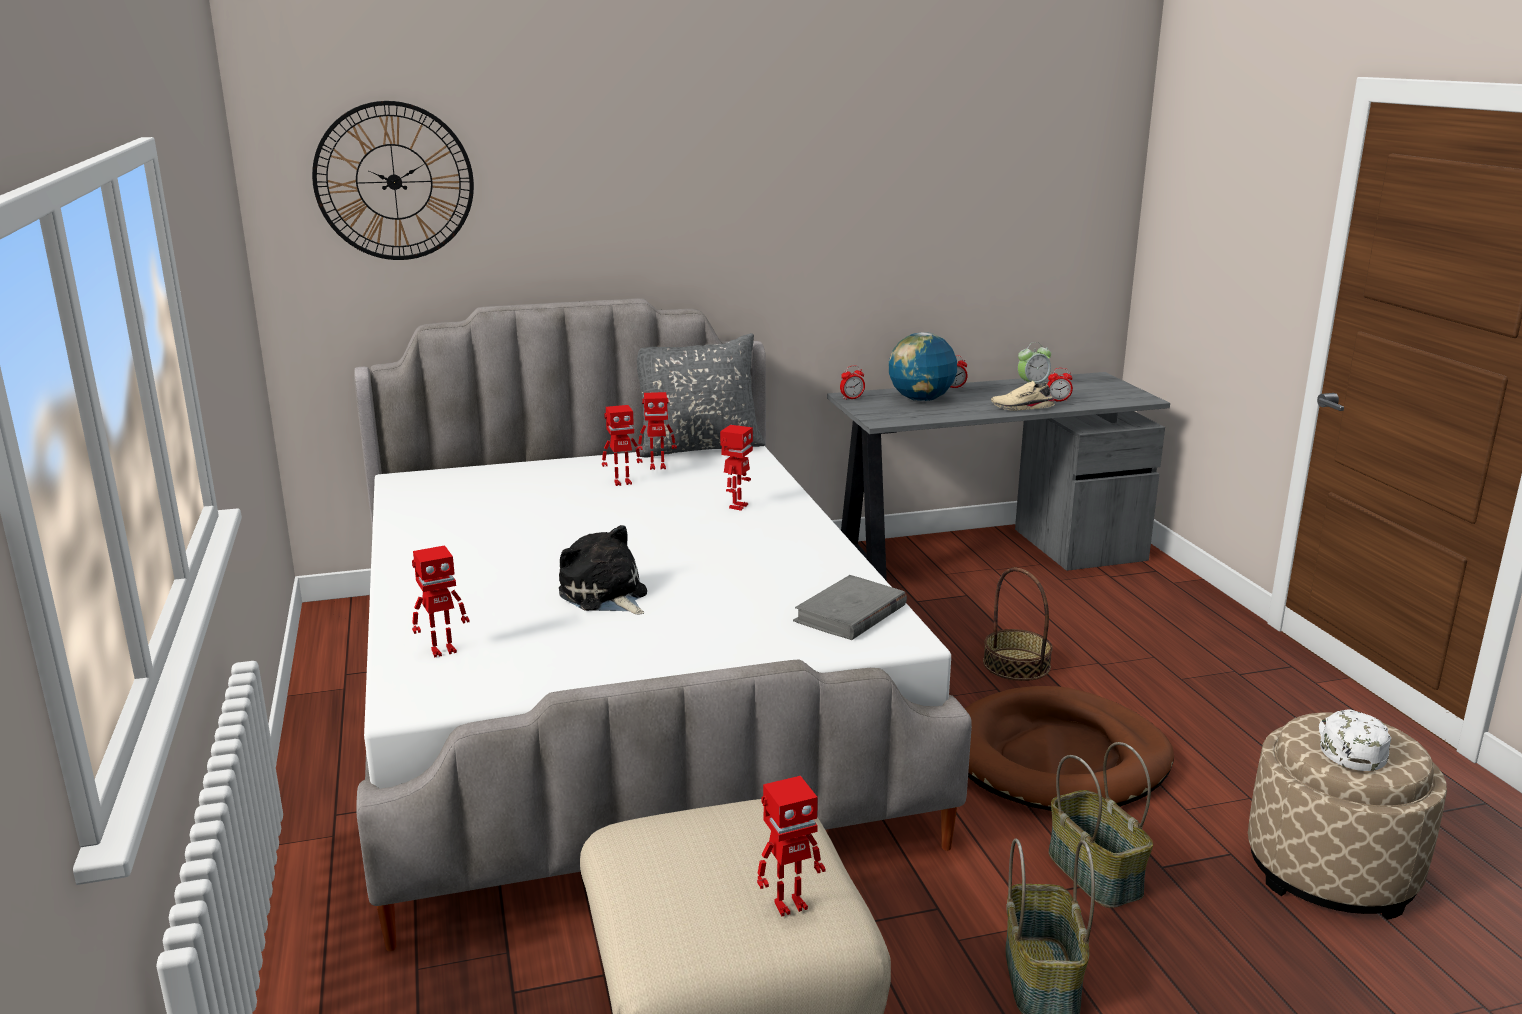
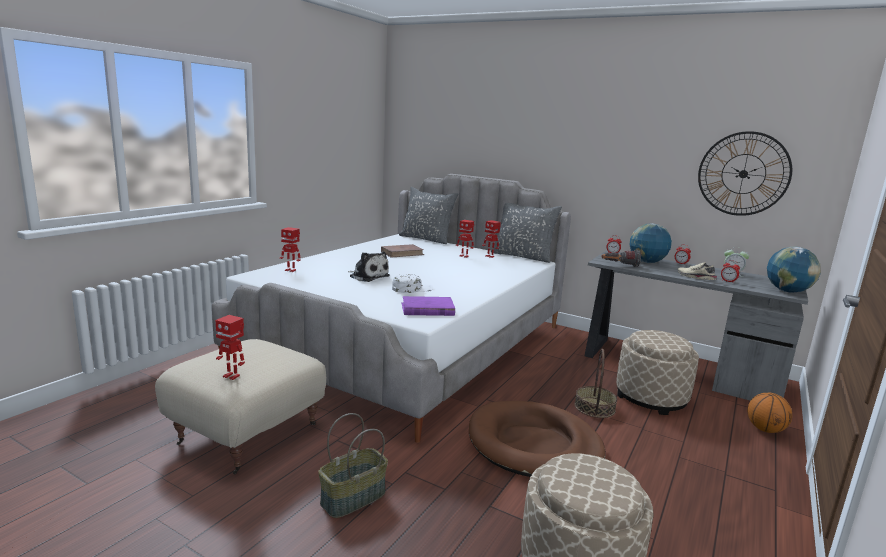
camera: 45 degrees right, 5 degrees down
(394, 182) = (433, 117): wall clock -> wall clock (743, 174)
(463, 467) = (426, 239): none -> grey pillow
(515, 519) = (402, 253): none -> brown book
(605, 596) = (368, 276): plush toy -> plush toy turned 120 degrees clockwise
(737, 506) = (484, 273): toy robot -> none
(850, 614) = (427, 309): grey book -> purple book
(914, 420) = (619, 265): none -> flashlight
(1037, 615) = (651, 397): none -> beige ottoman
(1096, 873) = (455, 487): basket -> none
(1128, 394) = (787, 291): none -> globe
(1180, 597) = (765, 430): none -> basketball
(1349, 745) = (583, 476): white cap -> white cap (412, 289)

